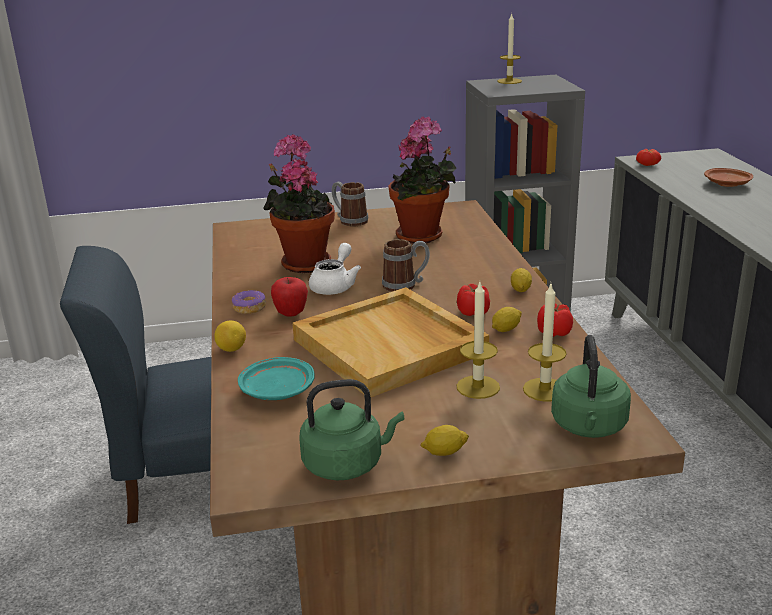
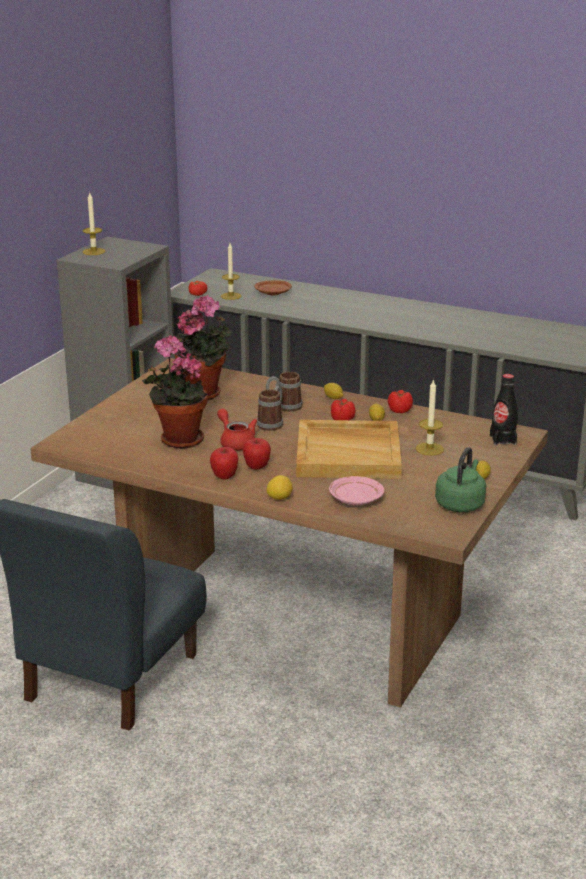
camera: 55 degrees left, 0 degrees up
(249, 308) = (224, 477): donut -> apple
(277, 390) = (355, 499): turquoise plate -> pink plate
(335, 285) = (236, 442): white teapot -> red teapot
(349, 220) = (127, 404): mug -> mug (284, 407)
(545, 389) = (455, 435): candle -> candle (231, 296)
(589, 427) = (502, 440): green kettle -> black bottle

